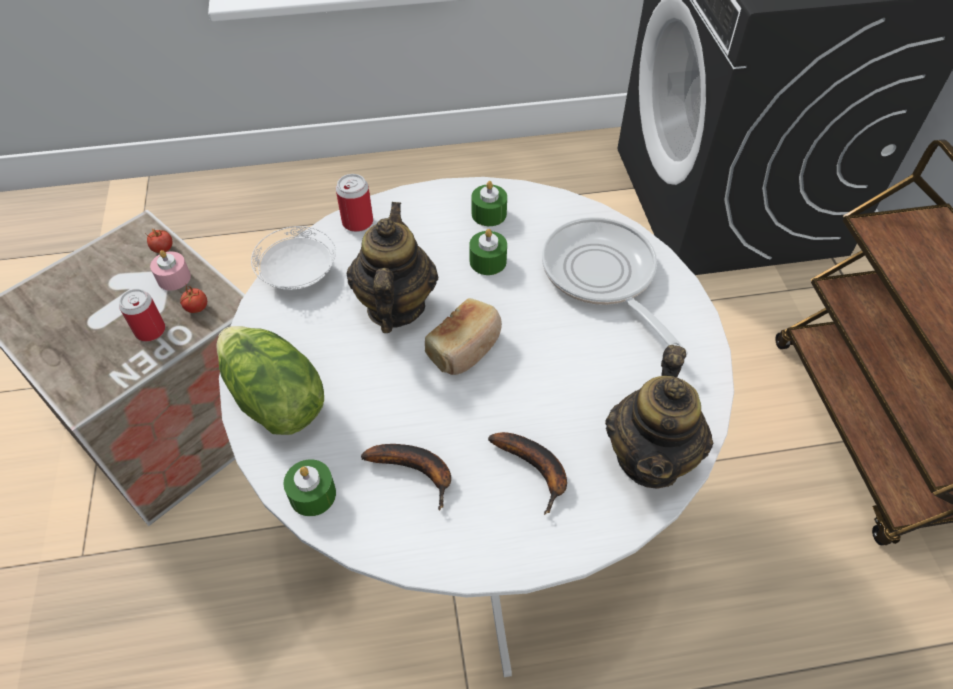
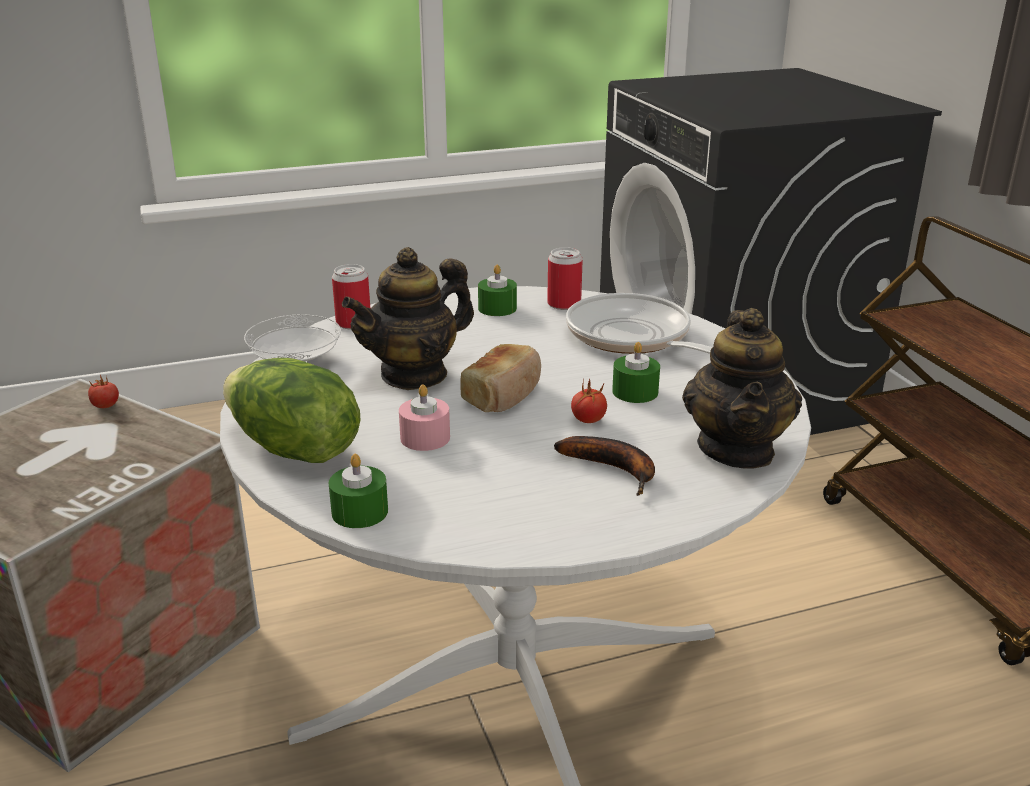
camera: 10 degrees left, 25 degrees down
(150, 331) = (100, 470): can -> can (564, 304)
(174, 278) = (123, 426): pink candle -> pink candle (425, 438)
(197, 308) = (157, 447): tomato -> tomato (588, 420)
(395, 306) = (414, 374): teapot -> teapot turned 120 degrees counterclockwise
(417, 471) = (479, 483): banana -> none
(488, 261) = (507, 337): green candle -> green candle (635, 392)

